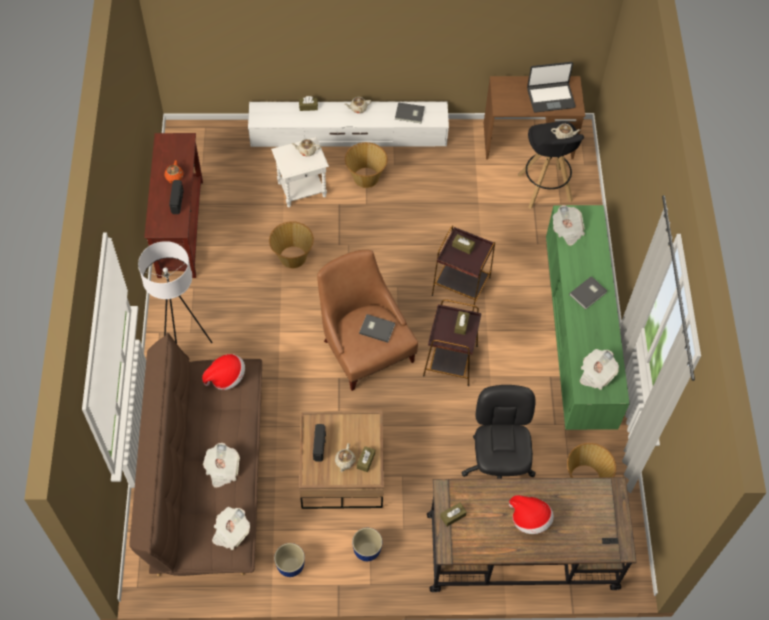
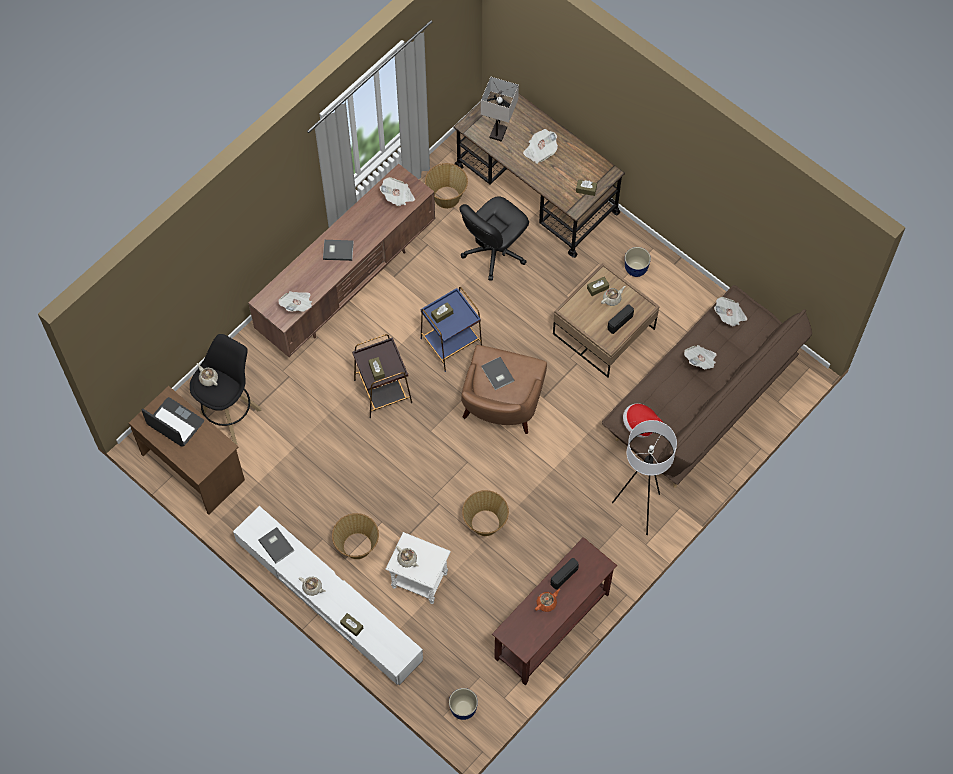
camera: 135 degrees left, 5 degrees up
(291, 566) = (695, 299): planter -> planter (463, 708)
(450, 361) = (452, 344): brown side table -> blue side table
(529, 519) = (540, 151): hat -> newspaper
(577, 342) = (347, 283): green cabinet -> brown cabinet
(595, 514) = (496, 122): none -> table lamp

